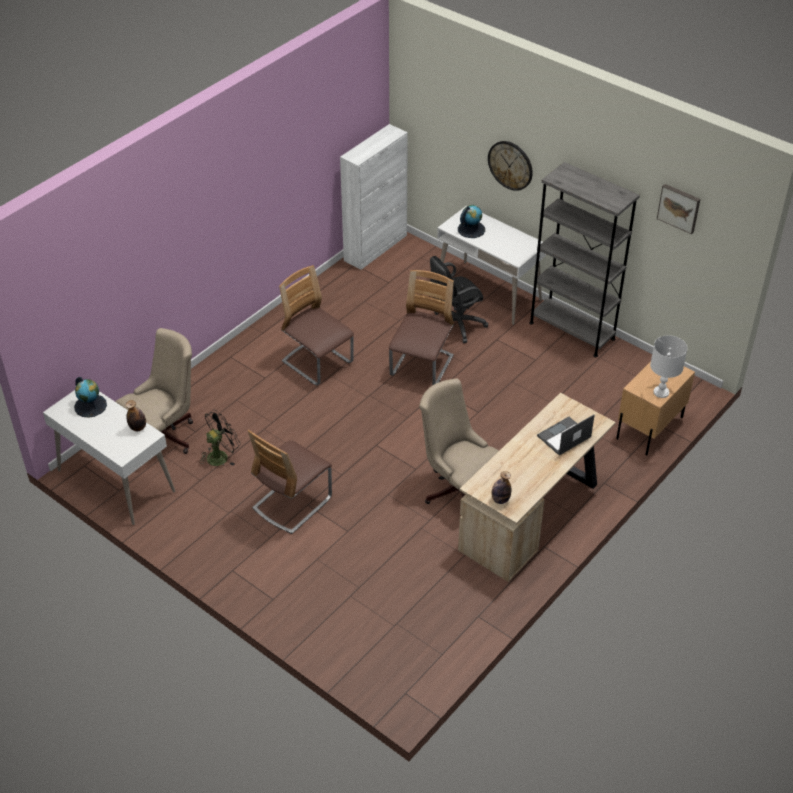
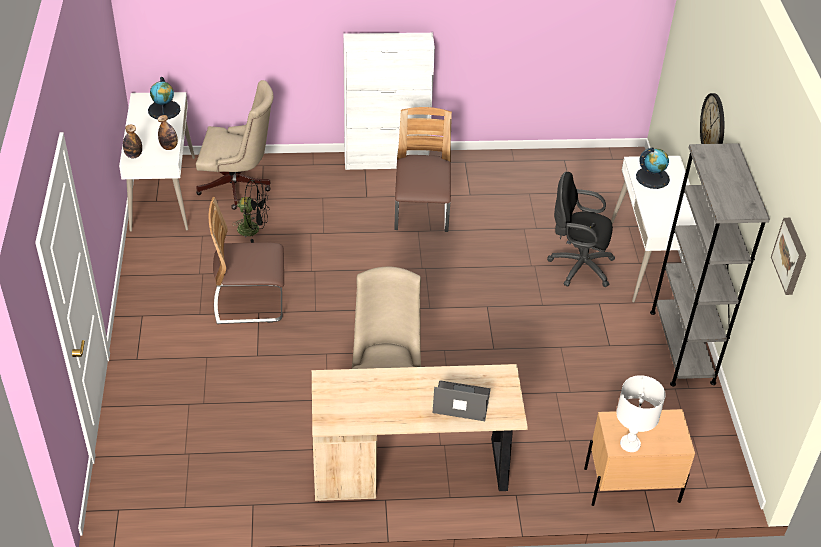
camera: 45 degrees right, 0 degrees up
(376, 247) = (602, 158): white cabinet -> white cabinet (386, 160)
(421, 367) = (500, 278): chair -> none
(500, 500) = (328, 406): bottle -> bottle (133, 155)

